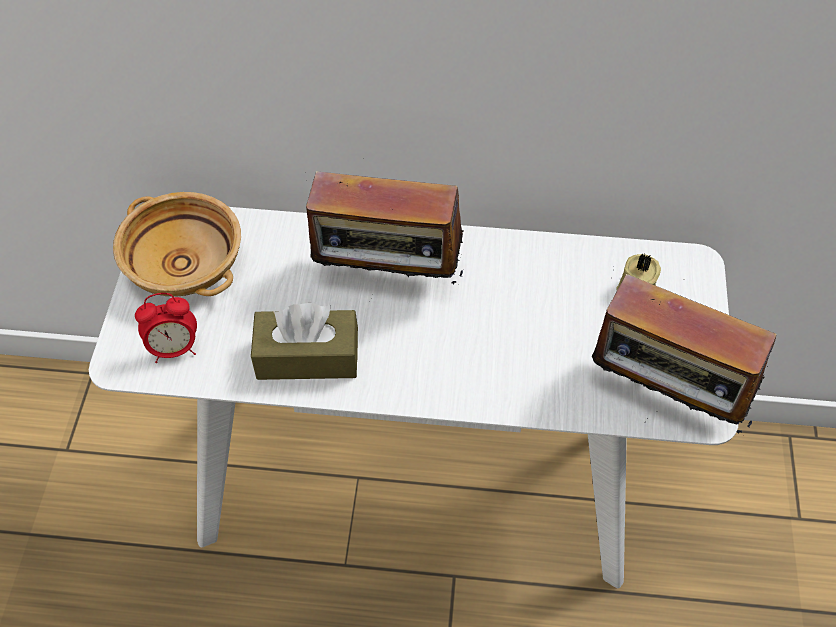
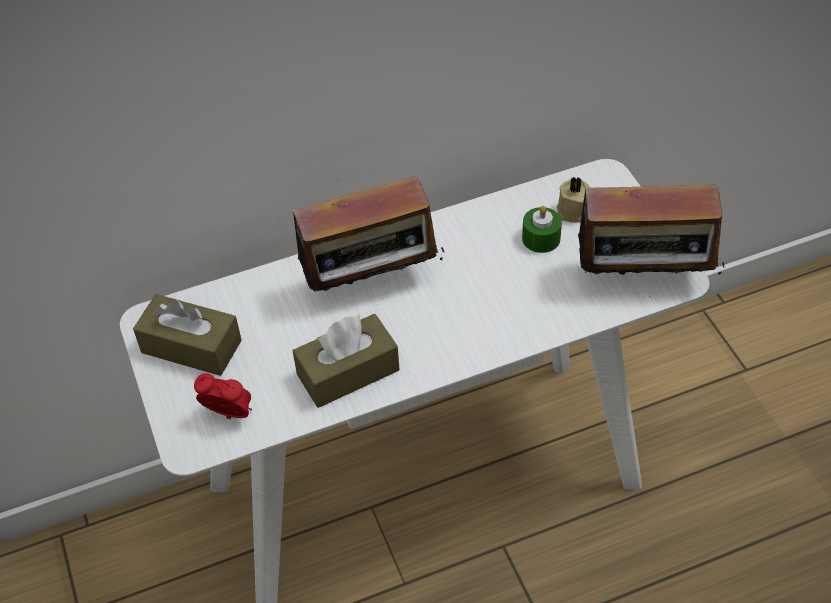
camera: 25 degrees left, 5 degrees down
(174, 349) = (229, 416): alarm clock -> alarm clock turned 120 degrees counterclockwise
(186, 264) = (191, 346): beige bowl -> brown tissue box
(584, 303) = (541, 238): none -> green candle

